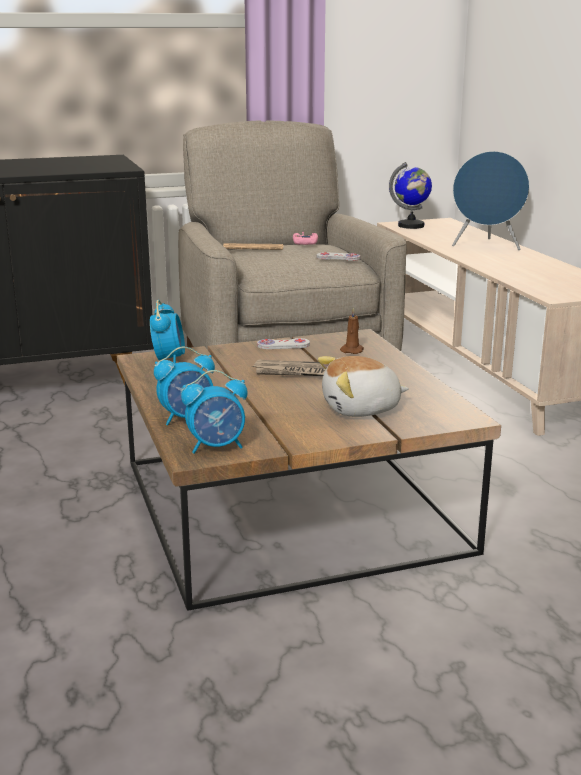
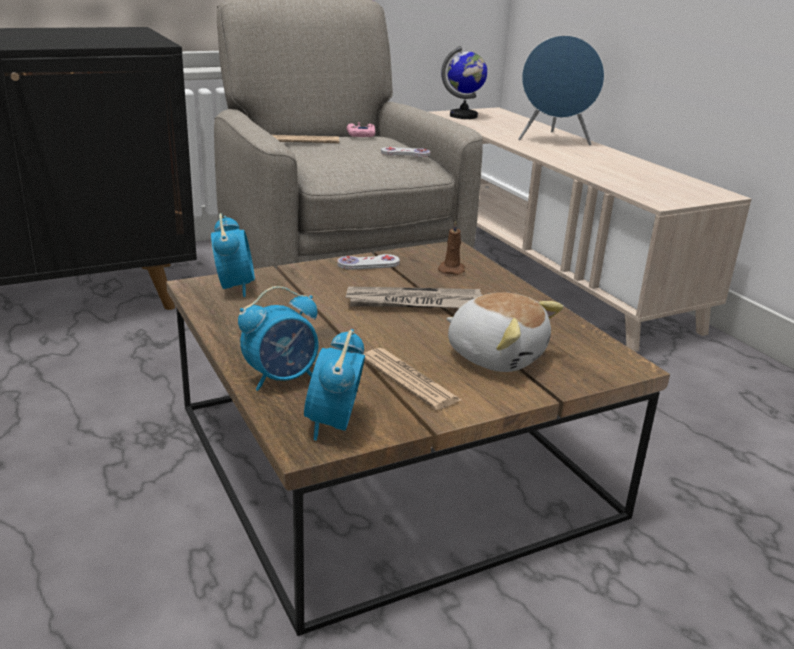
camera: 10 degrees left, 5 degrees up
(217, 446) = (334, 424): alarm clock -> alarm clock turned 120 degrees clockwise
(284, 422) = (409, 379): none -> newspaper
(361, 409) = (496, 355): plush toy -> plush toy turned 120 degrees counterclockwise

